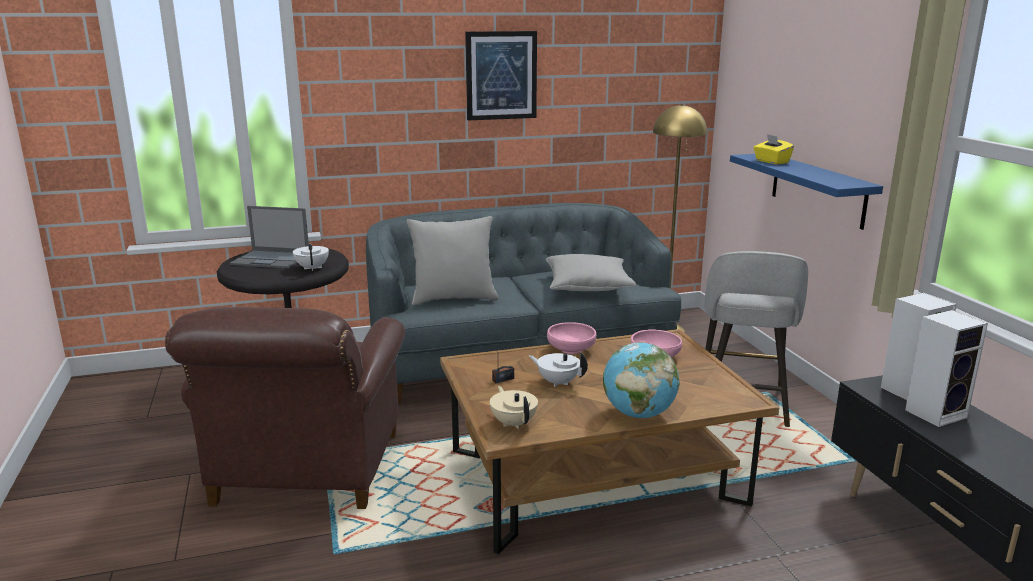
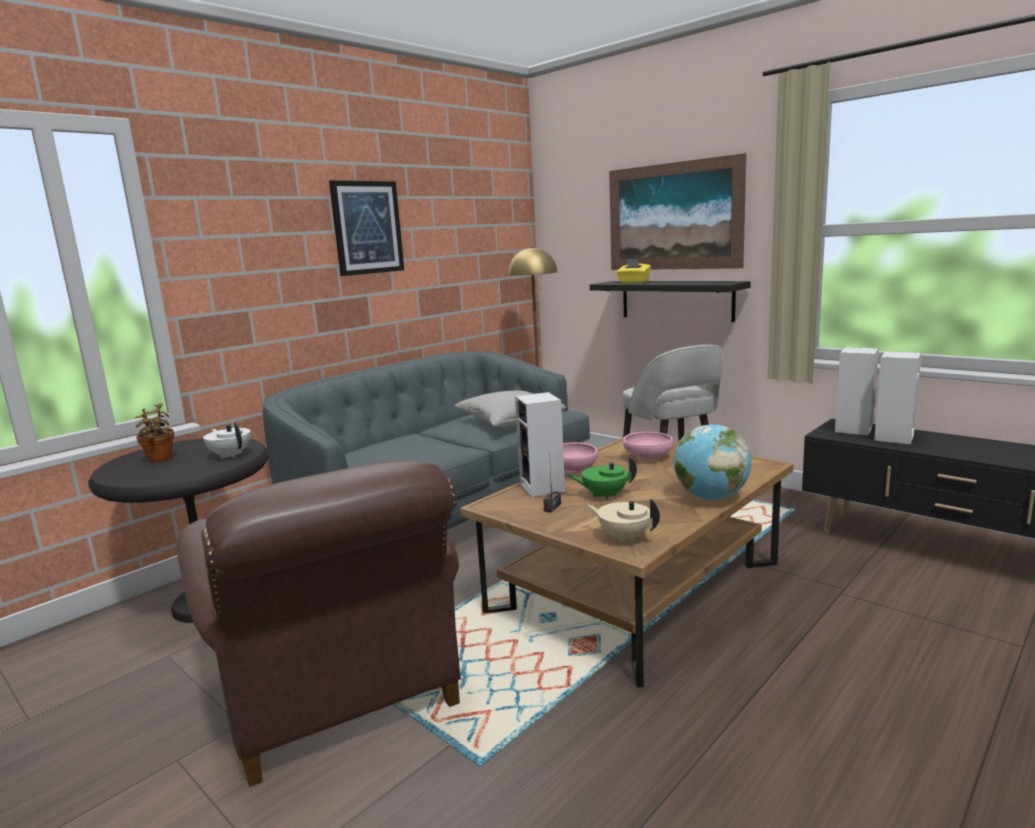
camera: 30 degrees left, 5 degrees down
(271, 259) = (160, 459): laptop -> potted plant
(453, 298) = (397, 458): grey pillow -> none
(522, 360) = (543, 488): none -> speaker
(558, 382) = (604, 495): white teapot -> green teapot
(817, 189) = (676, 300): blue shelf -> black shelf
(827, 93) = (673, 216): none -> picture

